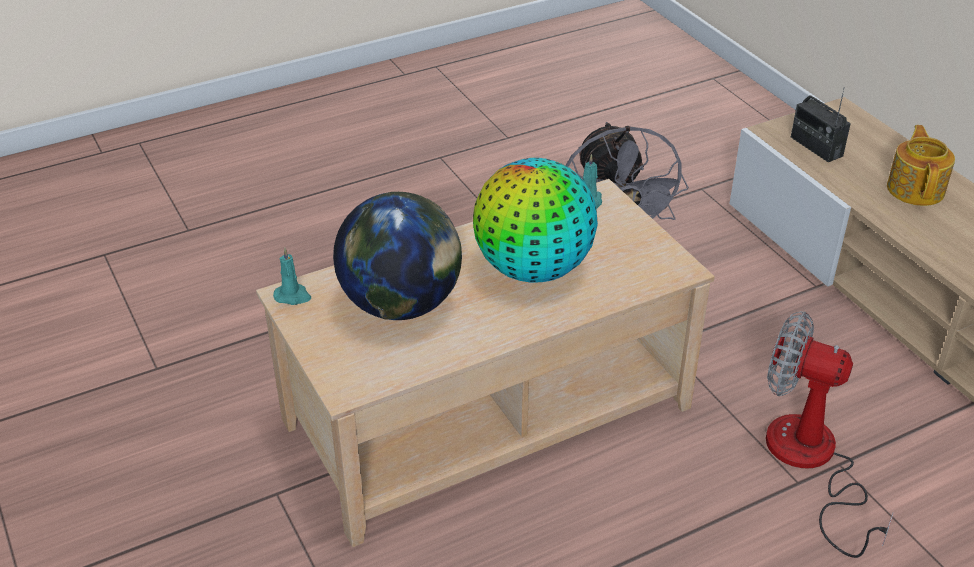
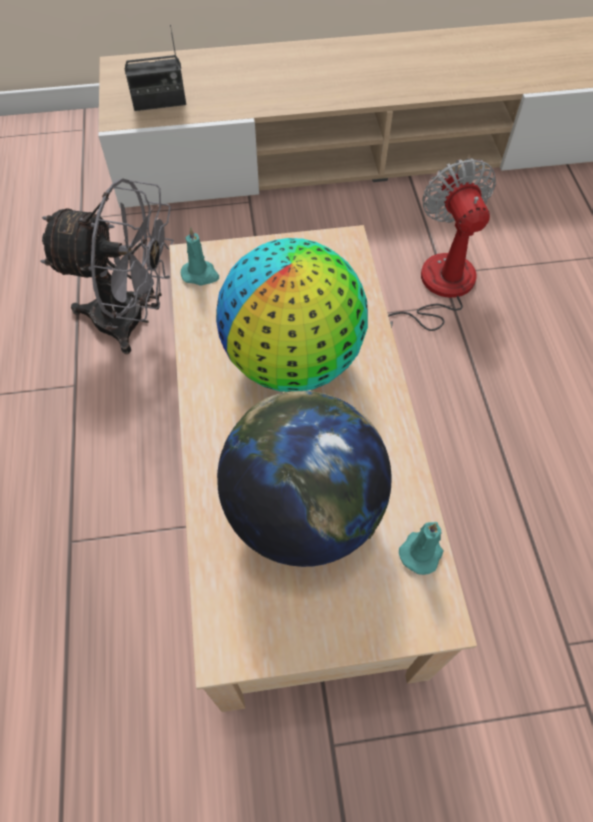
camera: 70 degrees left, 20 degrees up
(293, 296) = (233, 638): turquoise candle -> turquoise candle (422, 550)
(810, 463) = (435, 289): fan -> fan turned 120 degrees clockwise
(916, 189) = (253, 73): teapot -> none

